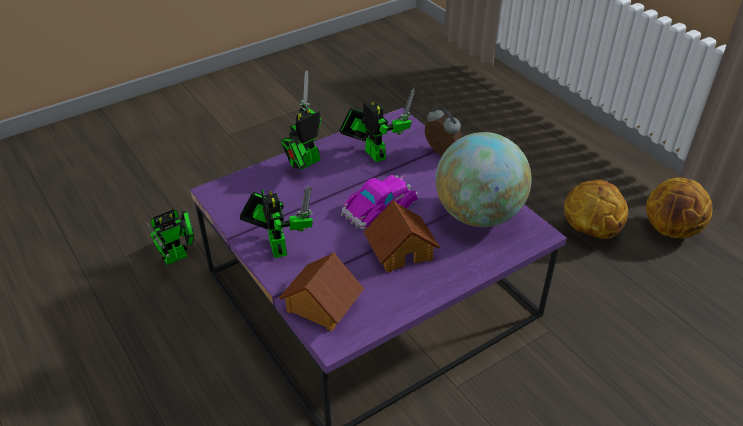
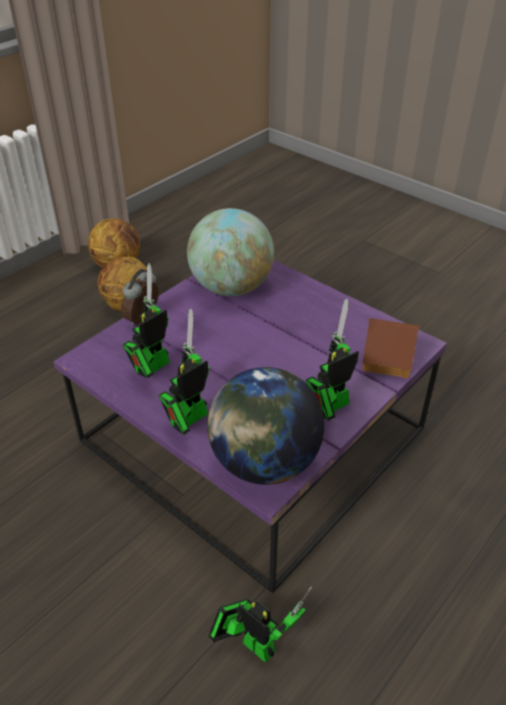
camera: 105 degrees left, 0 degrees up
(239, 194) = (264, 462): none -> globe
(304, 164) = (188, 419): toy robot -> toy robot turned 105 degrees clockwise
(379, 206) = (242, 347): toy car -> none
(401, 250) = (297, 324): toy house -> none

